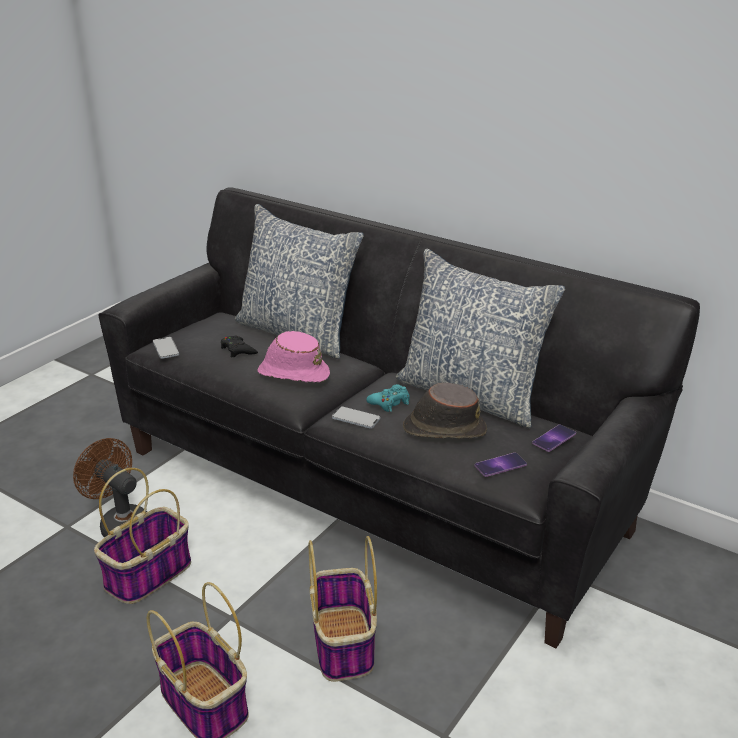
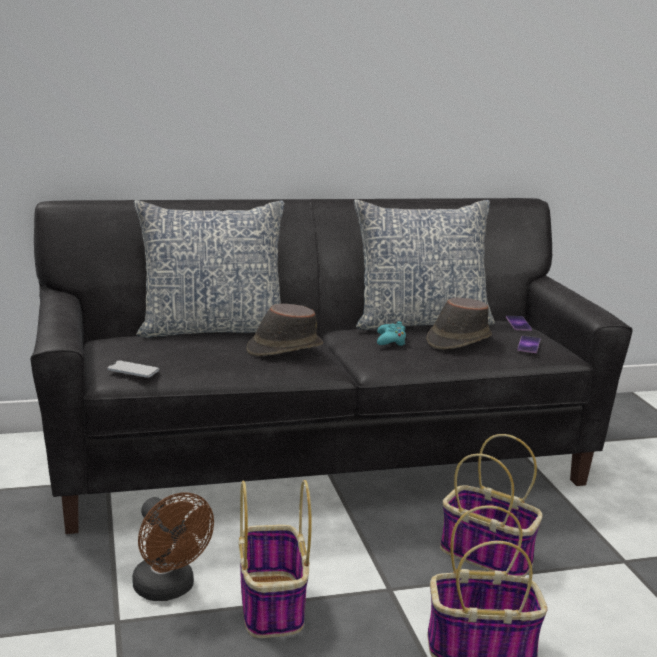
camera: 50 degrees left, 10 degrees down
(120, 524) = (169, 589): brown fan -> brown fan turned 120 degrees counterclockwise
(238, 350) = (203, 349): black game controller -> none
(293, 373) = (284, 348): pink hat -> brown hat
(356, 418) = (393, 356): phone -> none

